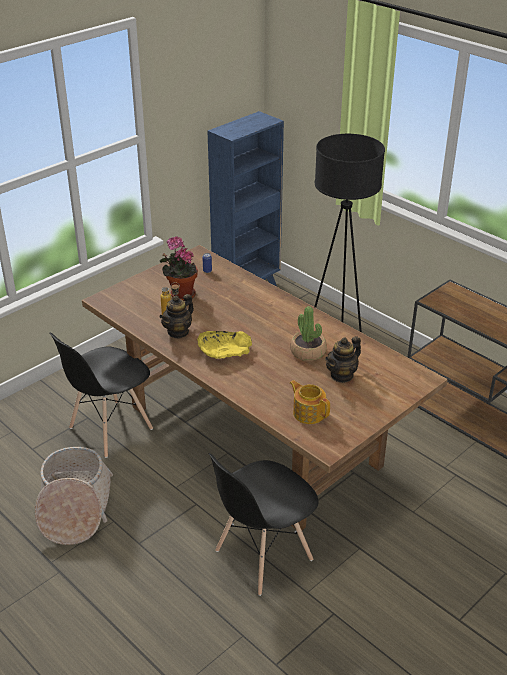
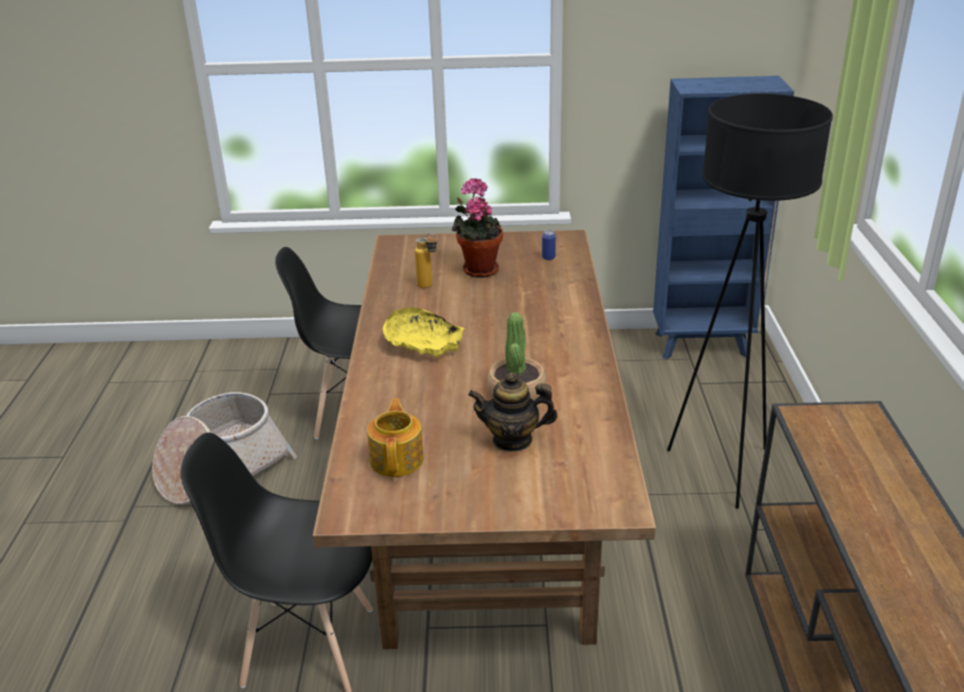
camera: 45 degrees right, 5 degrees down
(178, 332) = (412, 303): teapot -> none

